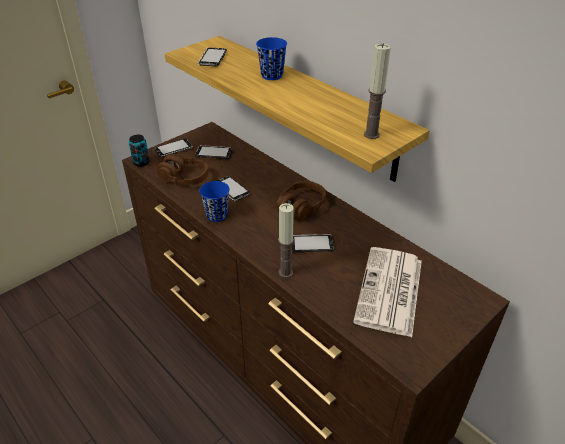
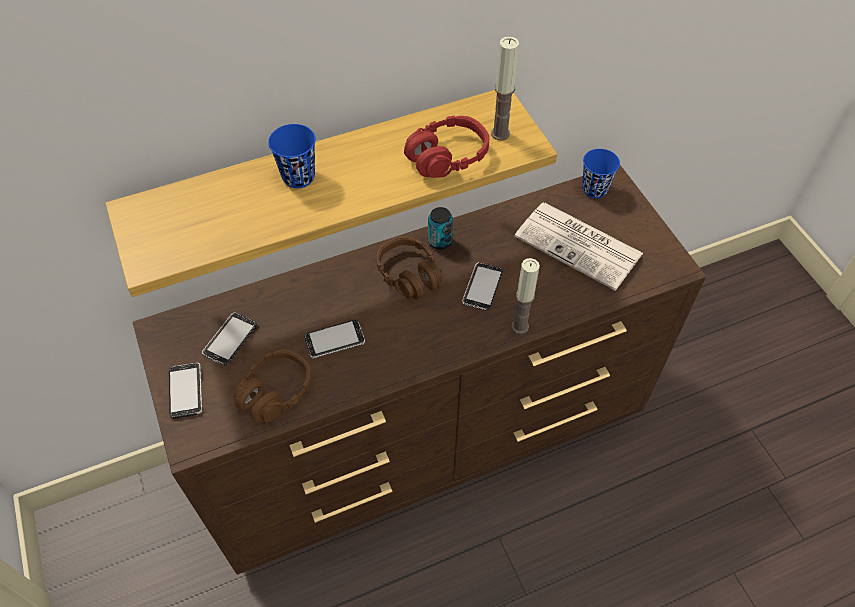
camera: 70 degrees left, 15 degrees up
(141, 162) = (199, 444): can -> can (440, 242)
(212, 58) = (194, 229): phone -> none
(217, 215) = (384, 370): blue cup -> blue cup (594, 189)
(328, 118) = (447, 157): none -> red headphones

